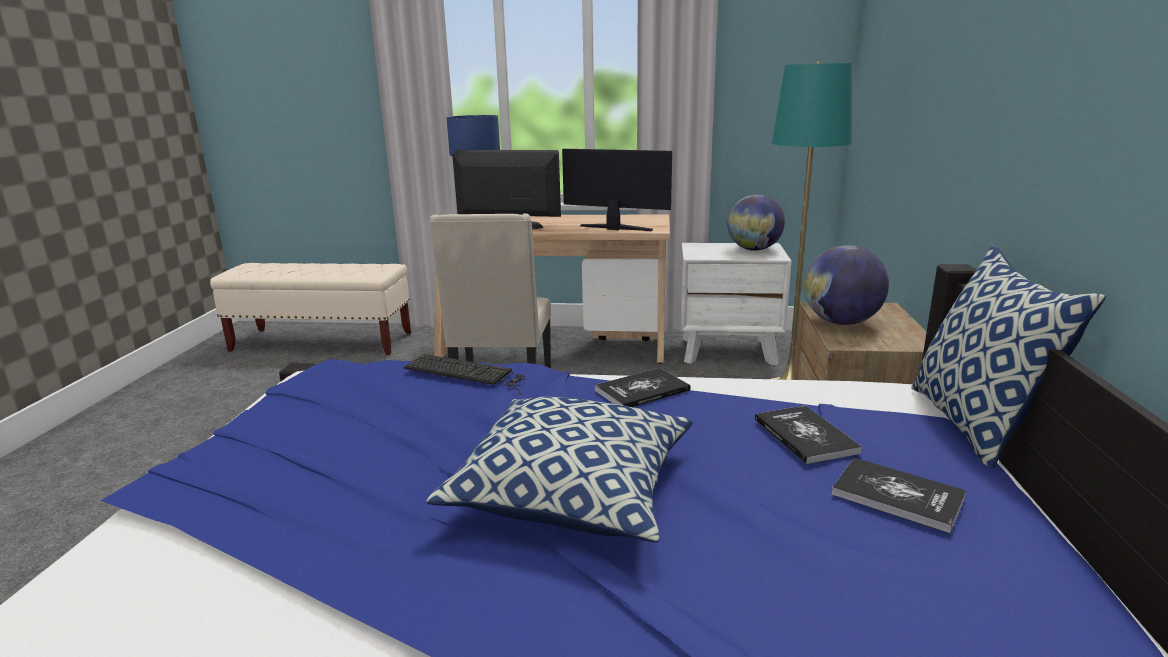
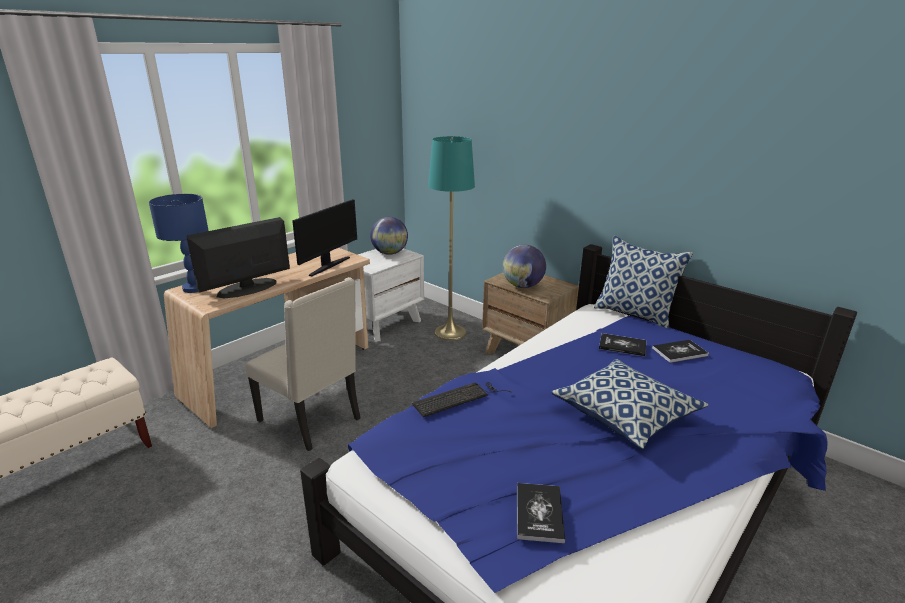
camera: 55 degrees left, 5 degrees up
(614, 228) = (328, 266): monitor -> monitor turned 150 degrees clockwise
(642, 390) = (538, 360): book -> book (539, 513)

